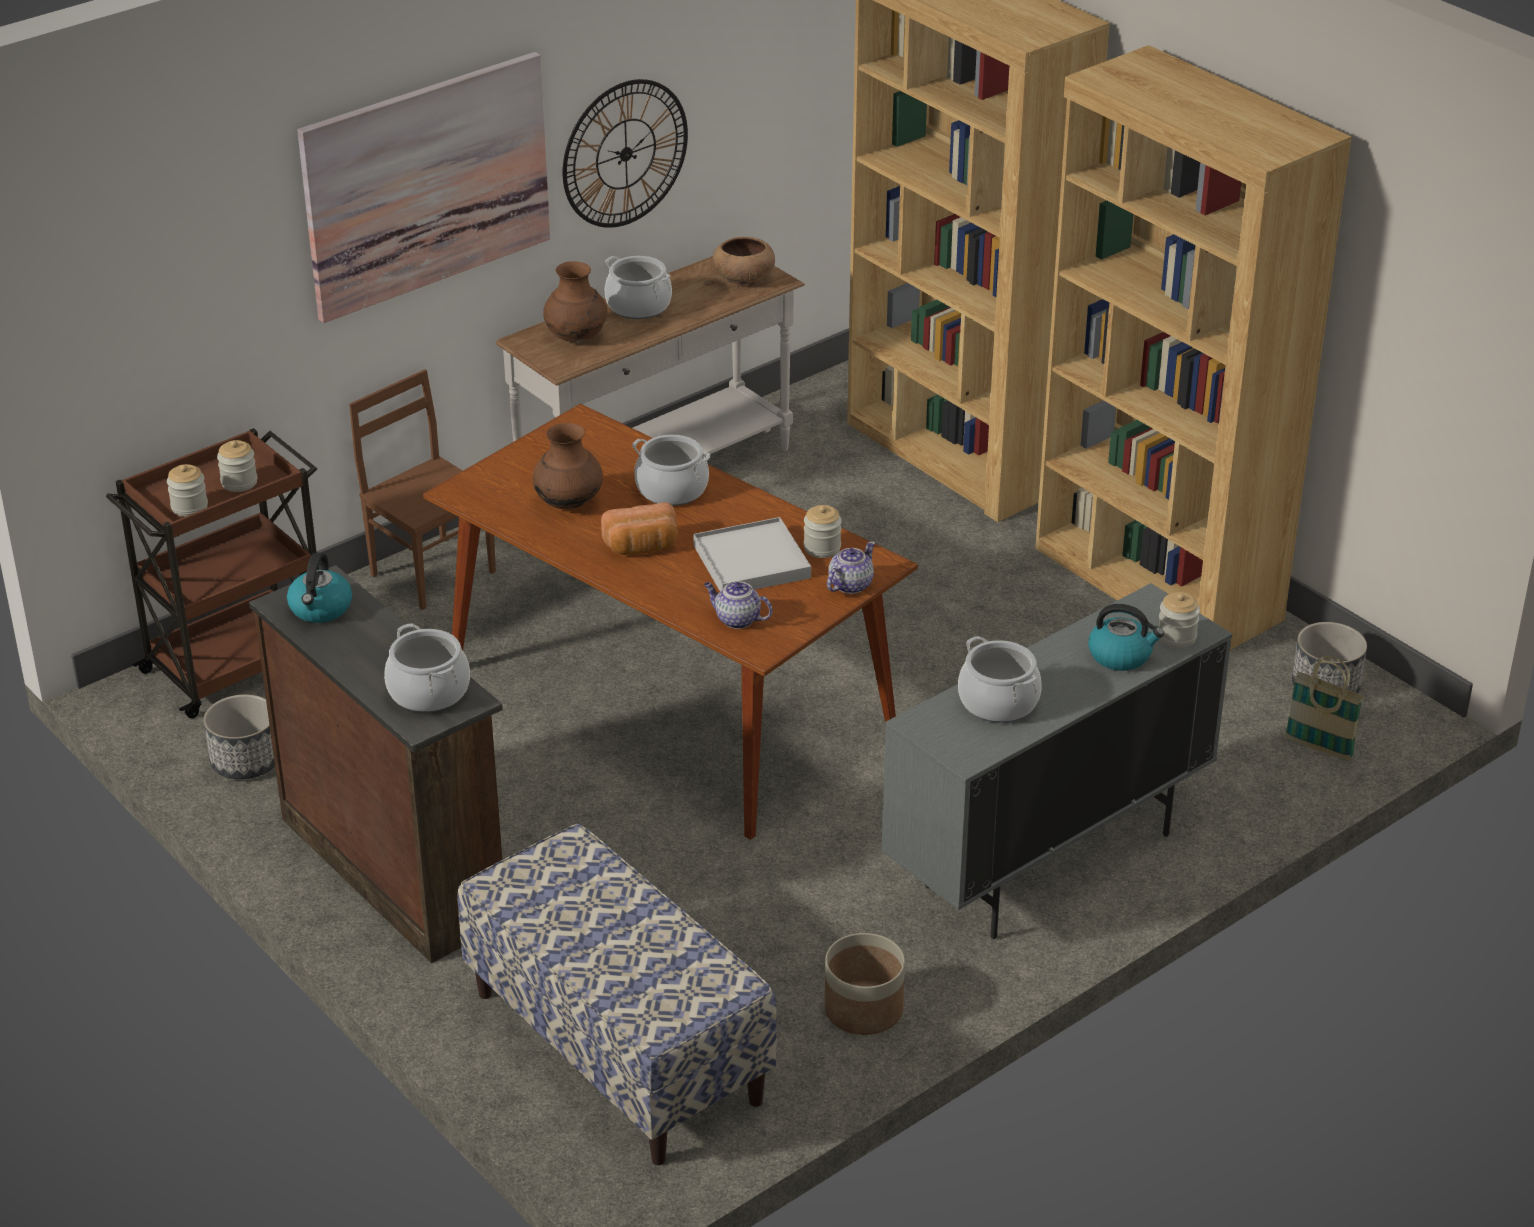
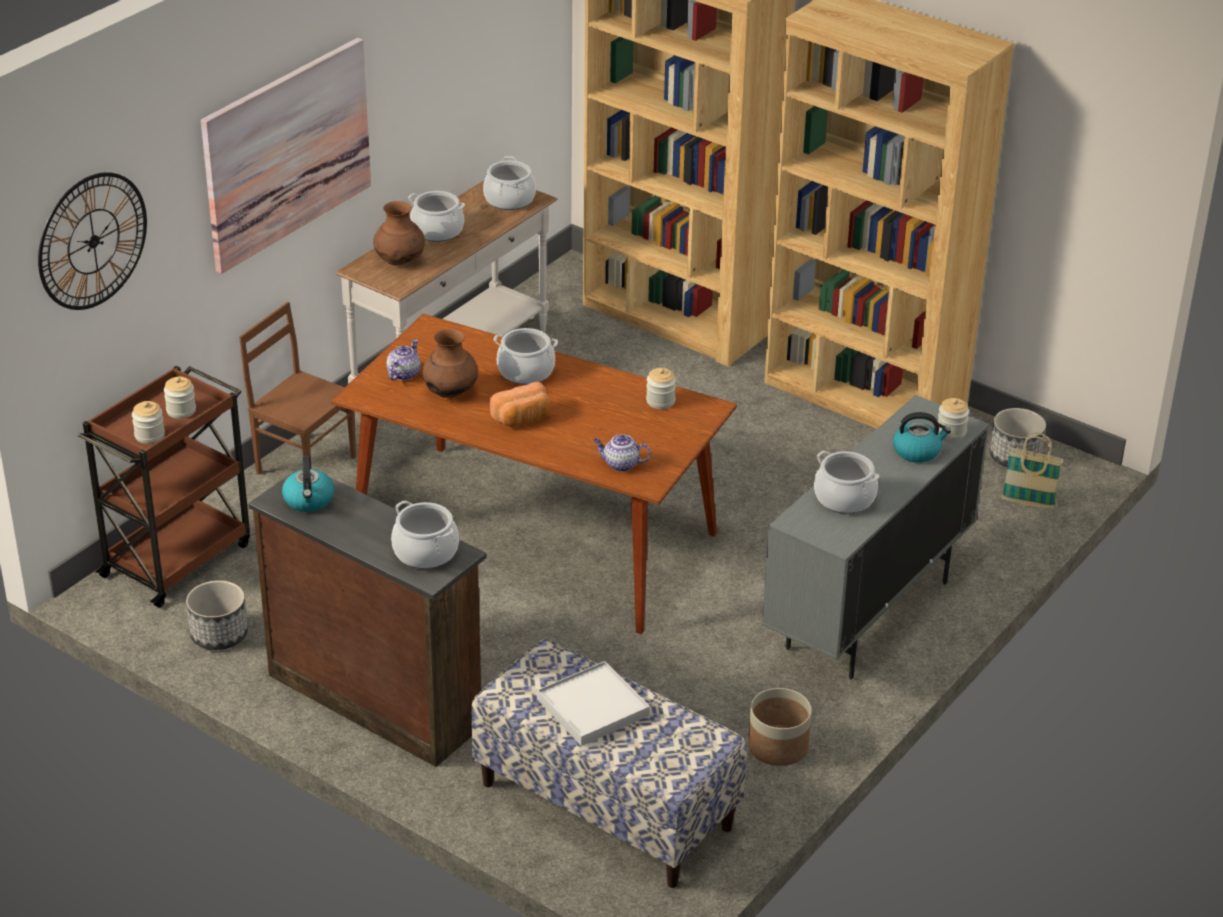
camera: 15 degrees left, 0 degrees up
(625, 153) = (417, 111): wall clock -> wall clock (93, 241)
(743, 278) = (509, 200): brown bowl -> cooking pot
(752, 561) = (612, 418): white tray -> white tray (593, 707)
(849, 585) = (693, 426): teapot -> teapot (403, 374)

